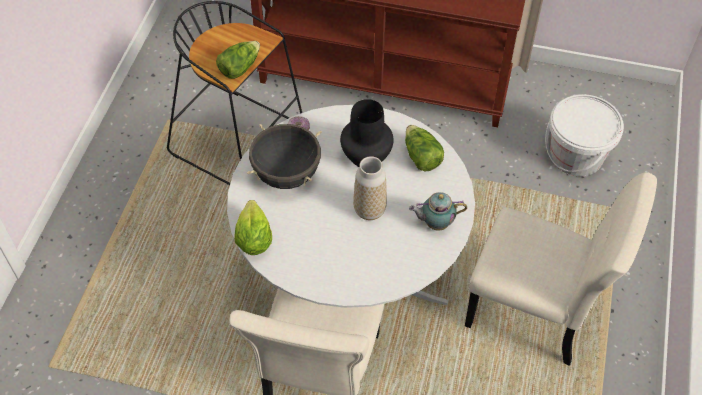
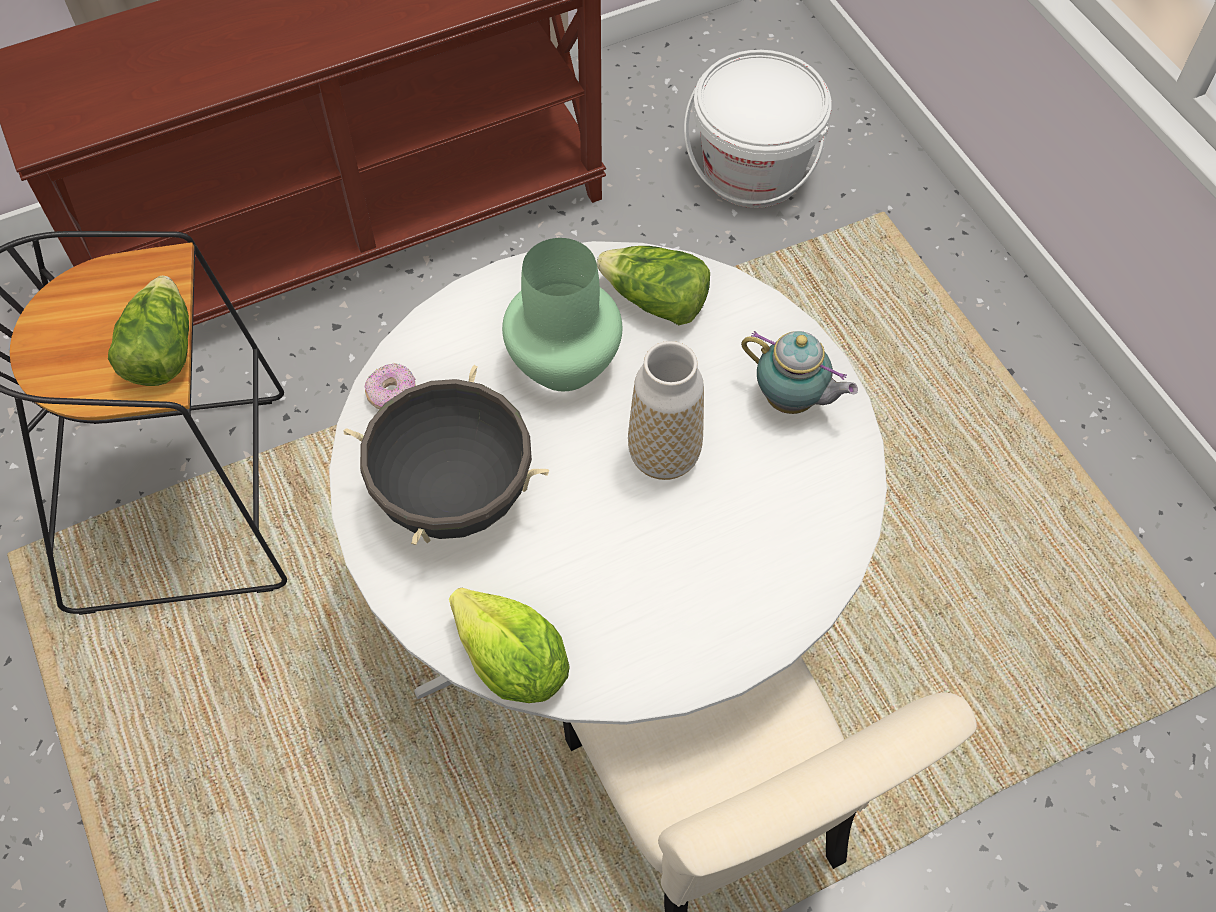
camera: 40 degrees left, 5 degrees up
(365, 156) = (562, 364): black vase -> green vase
(435, 223) = (792, 401): teapot -> teapot turned 105 degrees counterclockwise
(535, 313) = (918, 452): beige chair -> none

